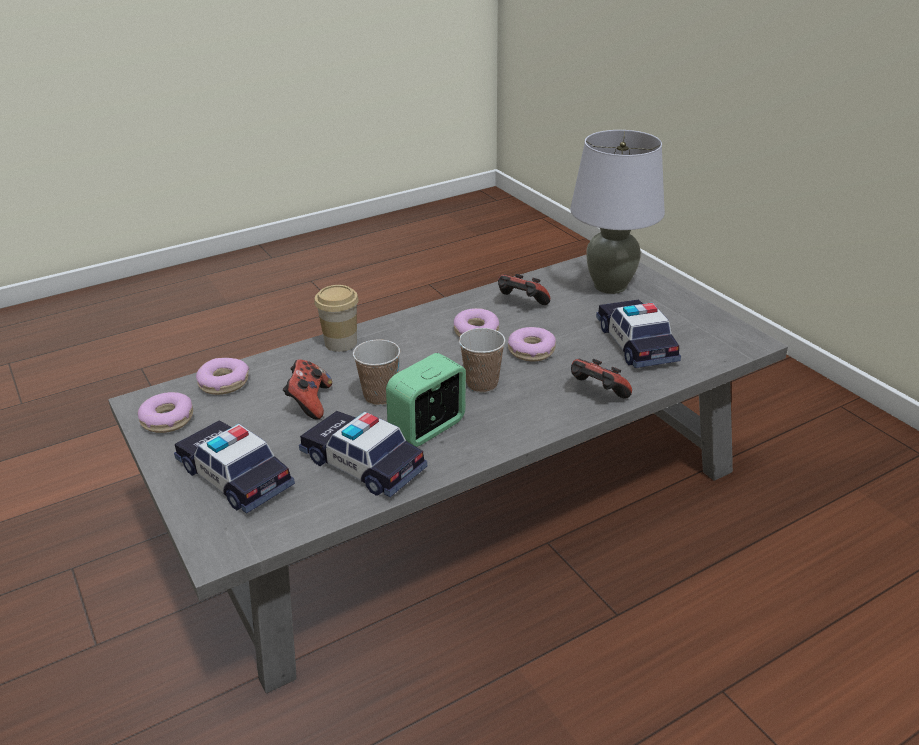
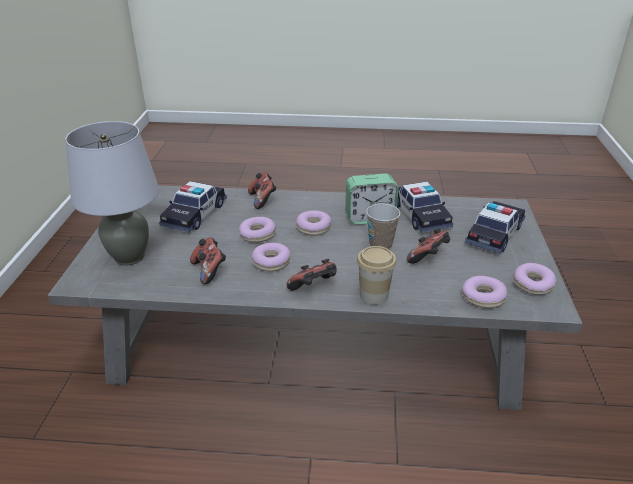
camera: 145 degrees left, 0 degrees up
(234, 476) = (494, 234): toy car -> toy car turned 135 degrees counterclockwise
(405, 327) = (314, 288): none -> game controller
(482, 384) = (313, 228): cup -> donut

